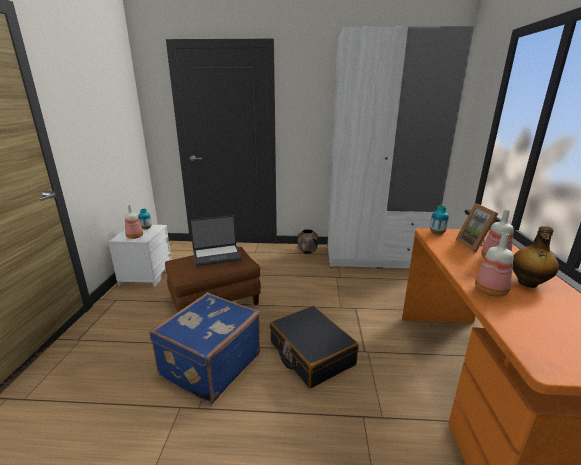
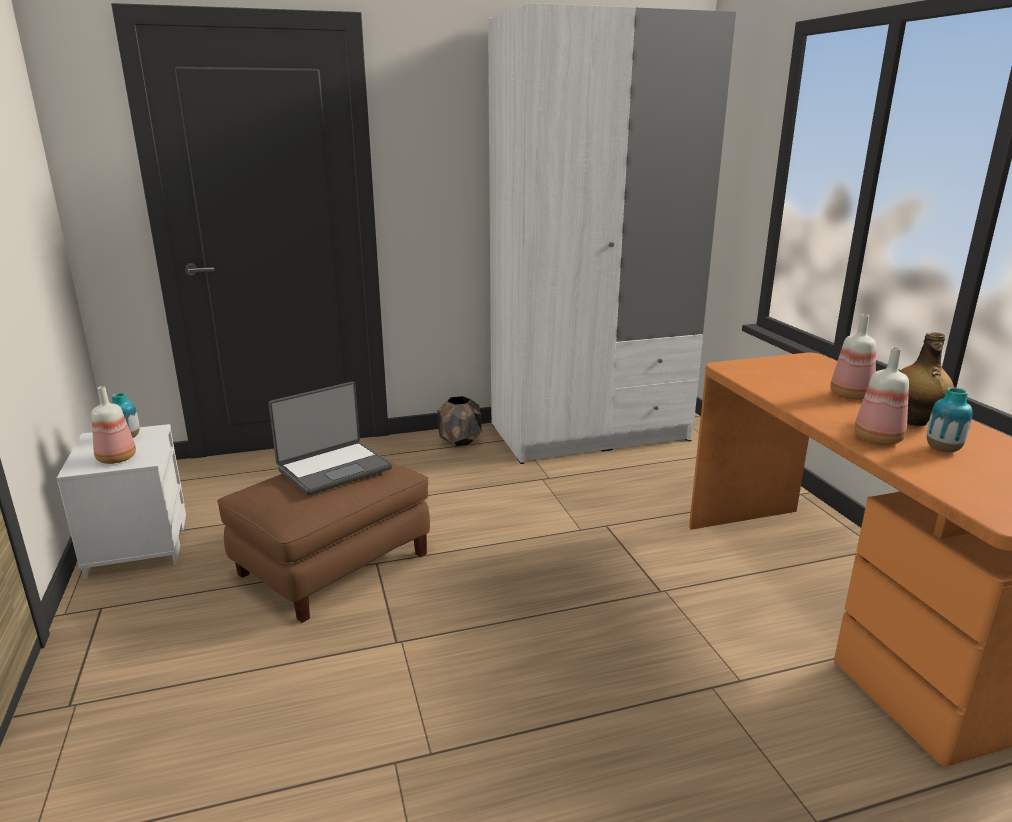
camera: 20 degrees left, 0 degrees up
(209, 364) = (402, 678): blue suitcase -> none
(311, 353) = (575, 615): black suitcase -> none
(437, 233) = (743, 367): vase -> vase (942, 449)
(475, 245) = (810, 379): picture frame -> none

